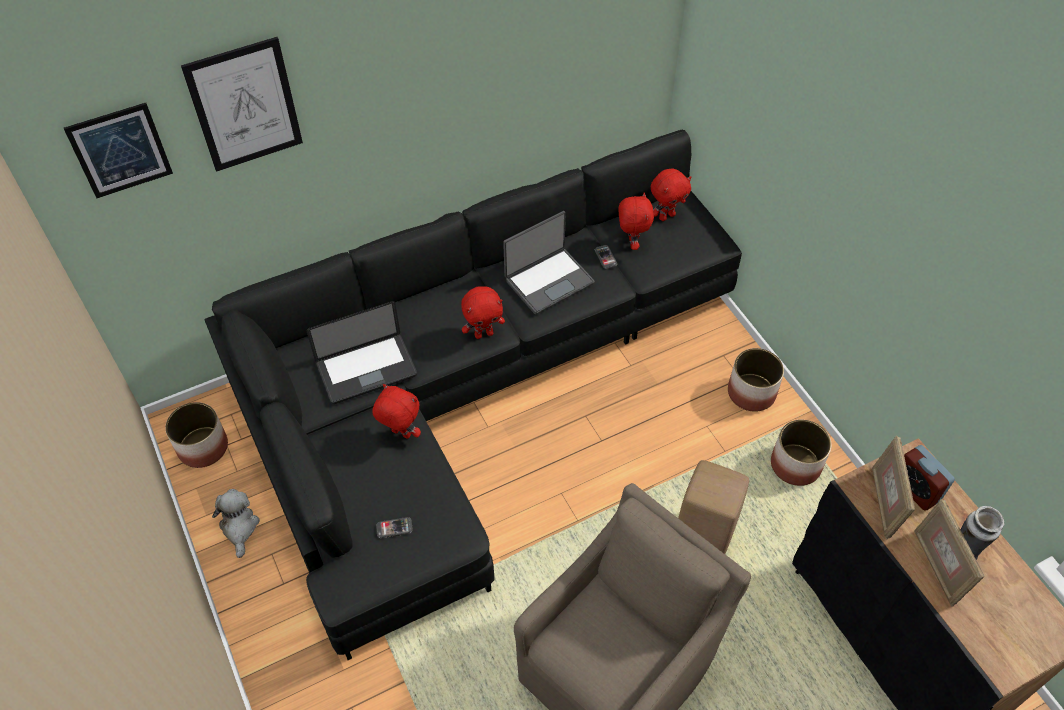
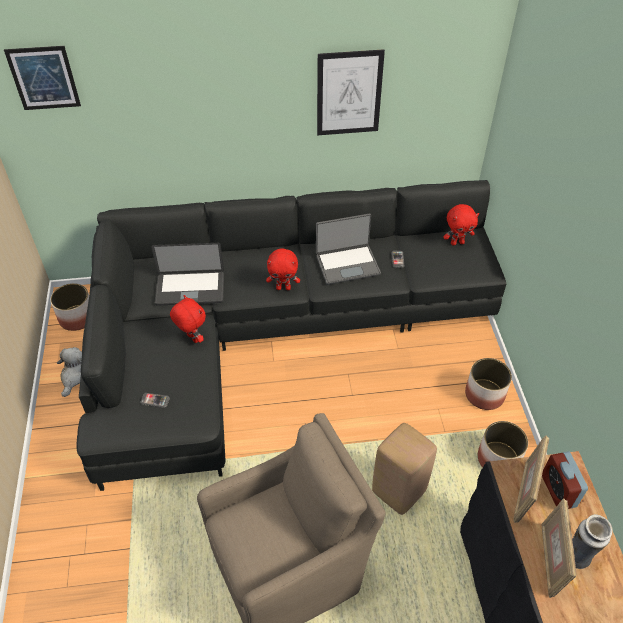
camera: 20 degrees right, 5 degrees down
(245, 105) = (137, 67): picture -> picture (349, 93)
(631, 243) = (422, 254): red plush toy -> none

